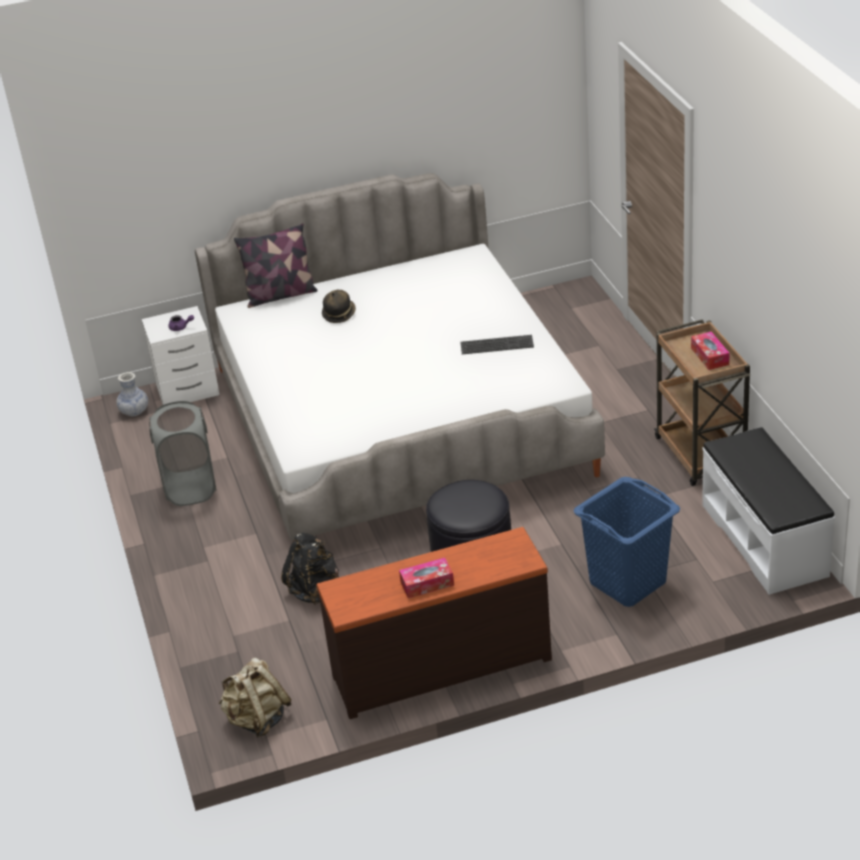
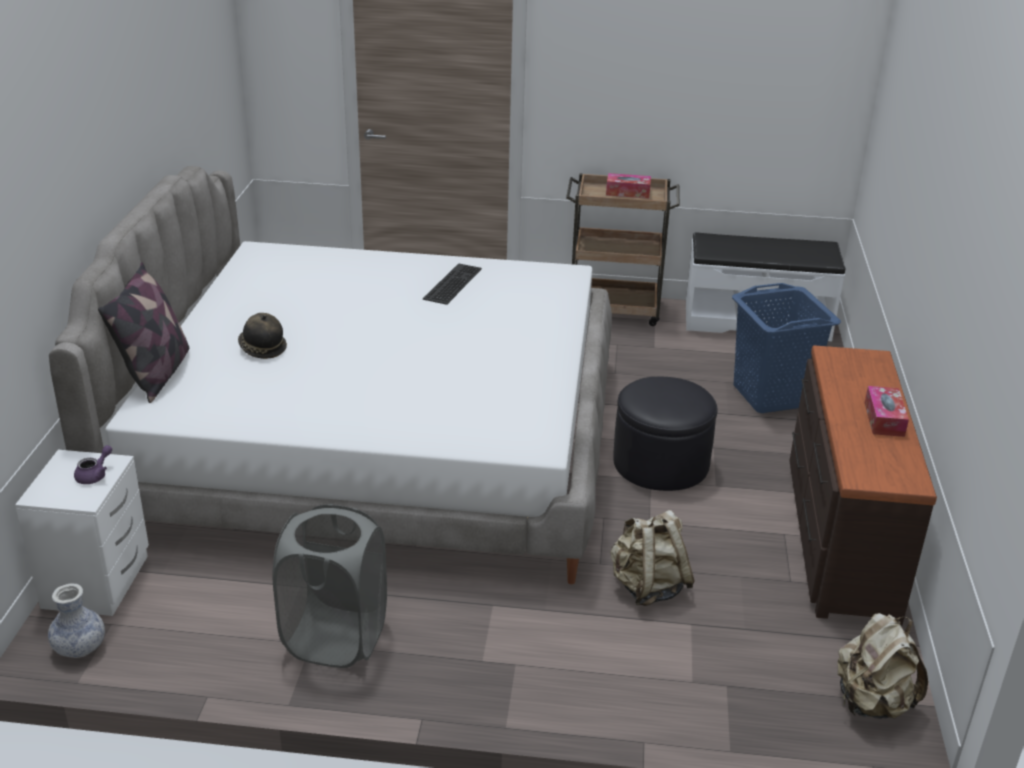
camera: 70 degrees left, 5 degrees down
(315, 590) = (648, 587): black backpack -> beige backpack

